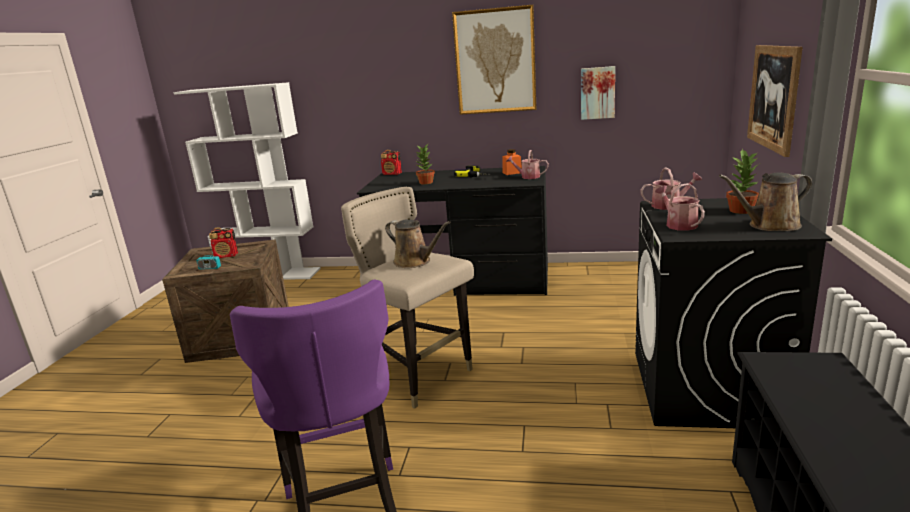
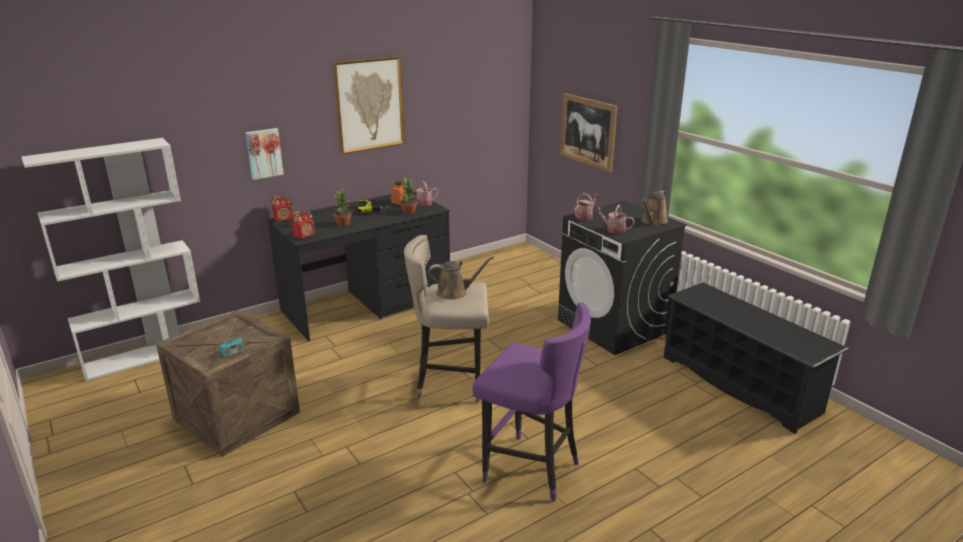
camera: 45 degrees left, 5 degrees up
(226, 256) = (222, 338): radio -> radio (304, 235)
(597, 93) = (447, 126): picture -> picture (264, 153)
(741, 210) = (625, 213): potted plant -> potted plant (409, 211)

